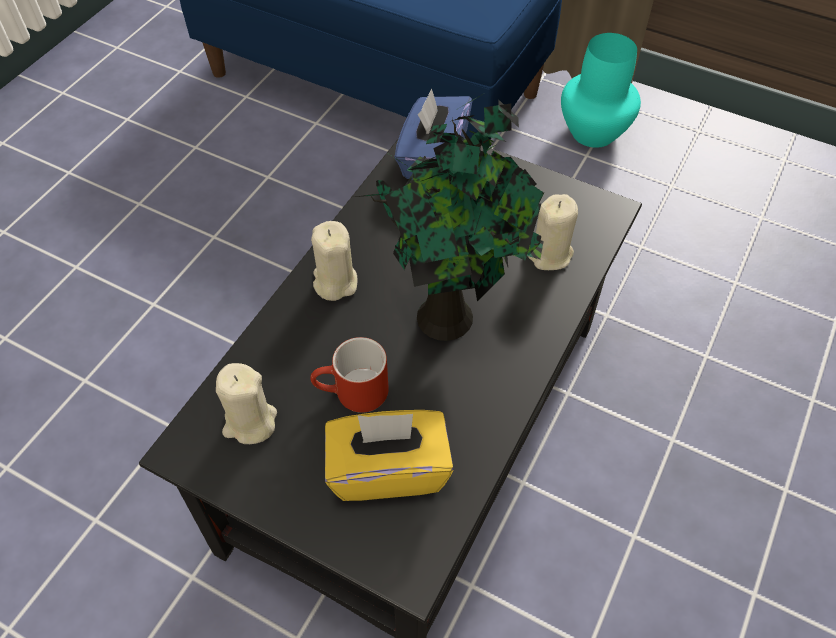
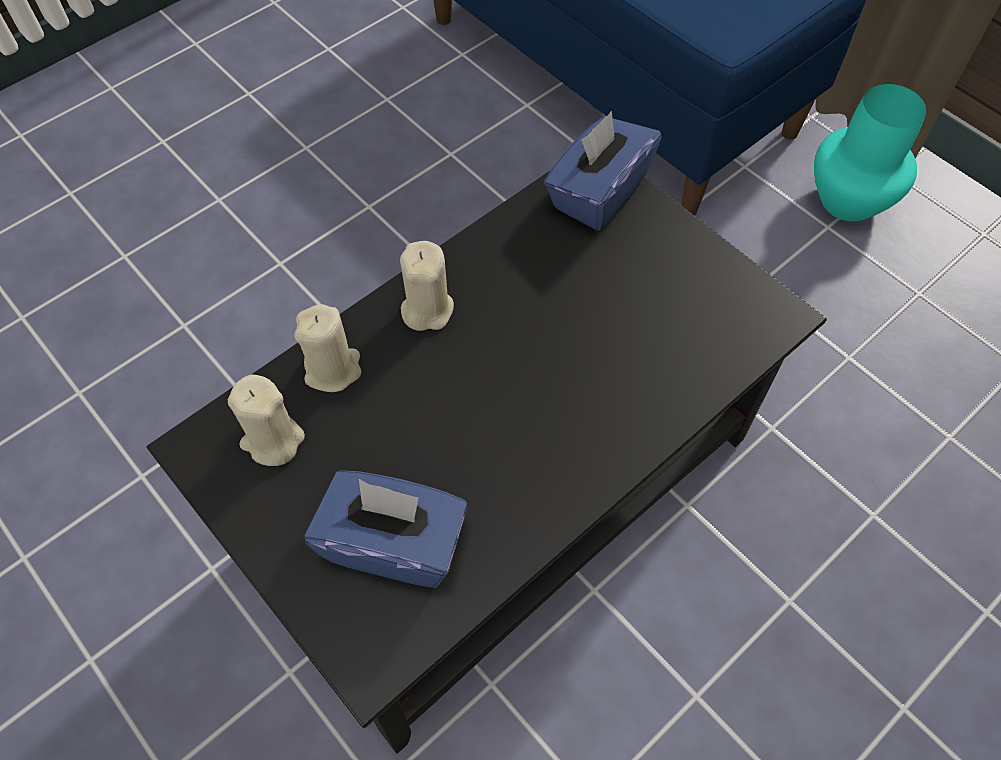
camera: 20 degrees right, 5 degrees up
(352, 393) = (392, 443): red mug -> none
(388, 469) = (394, 543): yellow tissue box -> blue tissue box
(450, 315) = (537, 387): potted plant -> none
(550, 254) = (685, 349): beige candle -> beige candle (333, 369)

